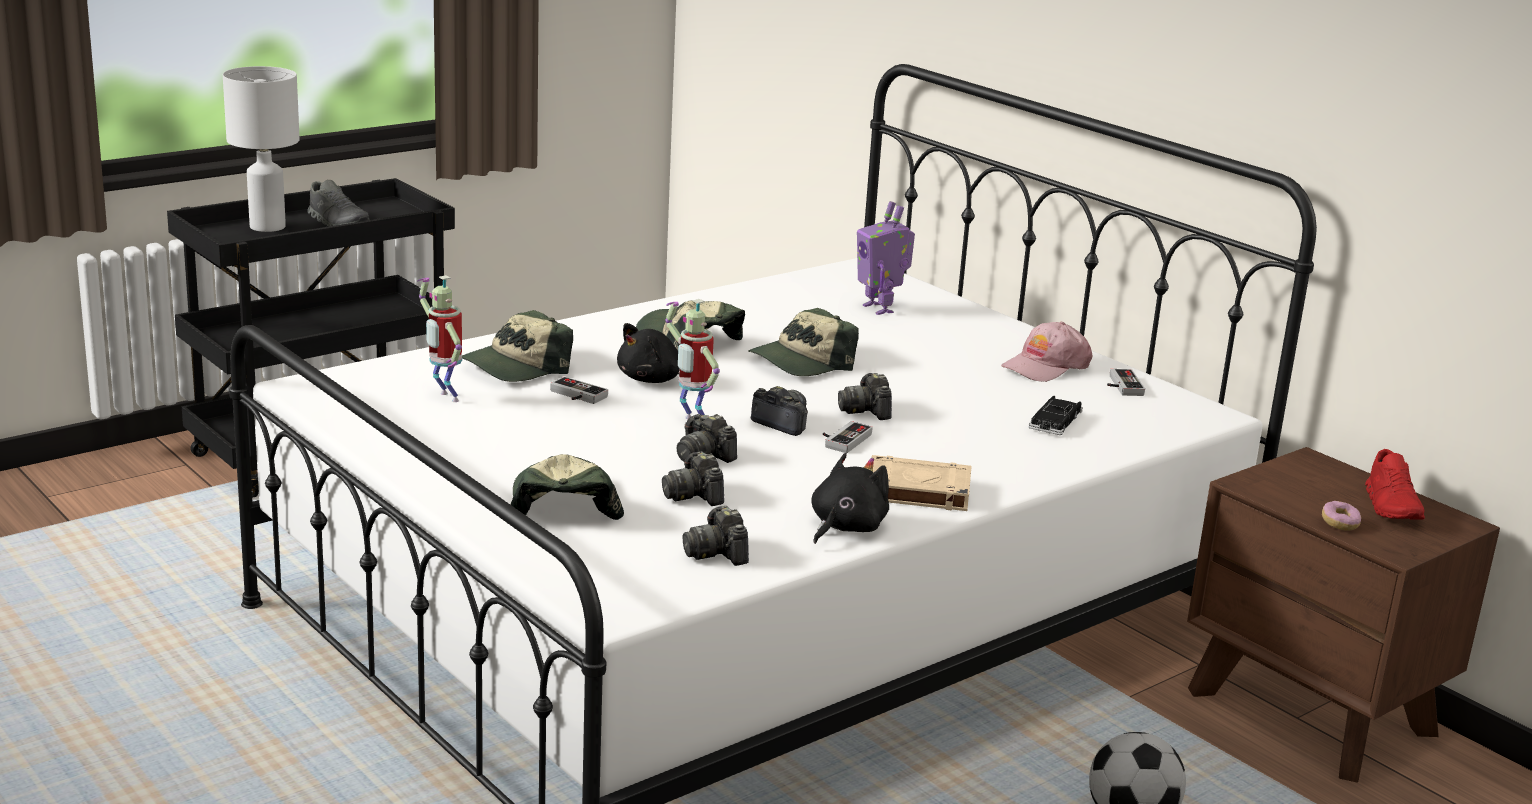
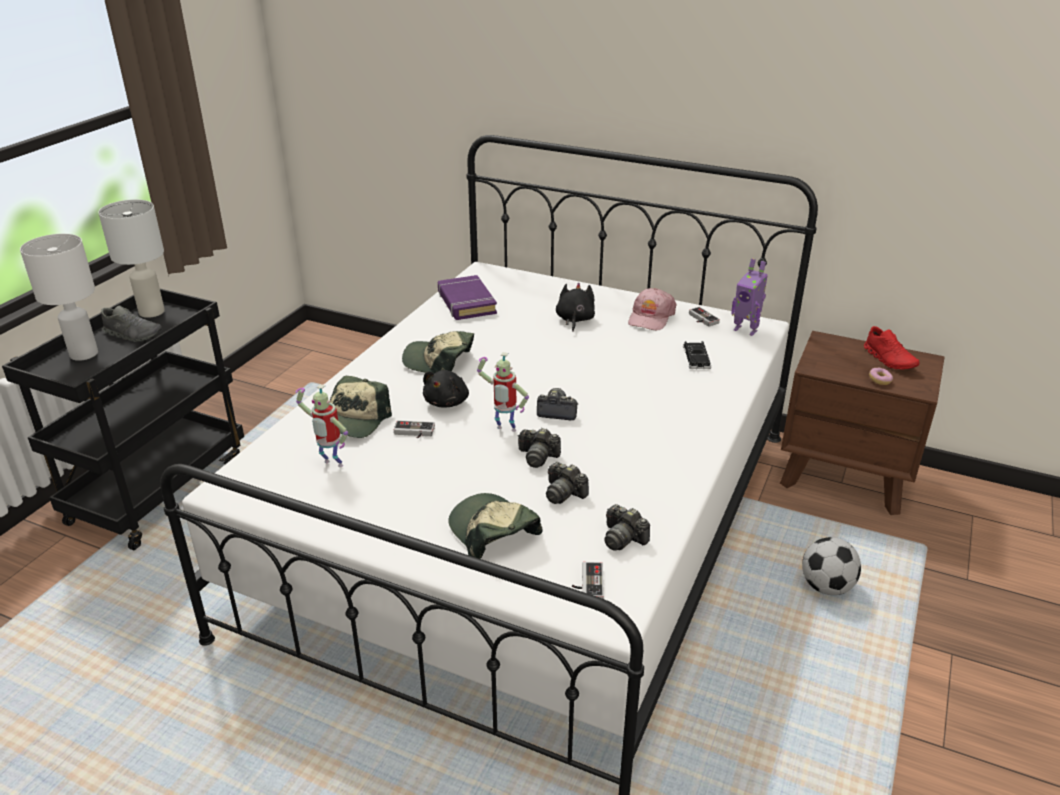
camera: 25 degrees left, 10 degrees up
(380, 207) = (151, 312): none -> white table lamp
(796, 294) = (466, 303): none -> purple book
(801, 362) = (520, 358): cap -> none
(843, 439) = (602, 413): game controller -> game controller (587, 584)
(845, 527) = (671, 486): black plush toy -> black plush toy (574, 320)
(866, 410) = (592, 385): camera -> none
(880, 308) = (523, 300): toy robot -> toy robot (746, 330)
(916, 491) = (679, 440): beige book -> none

